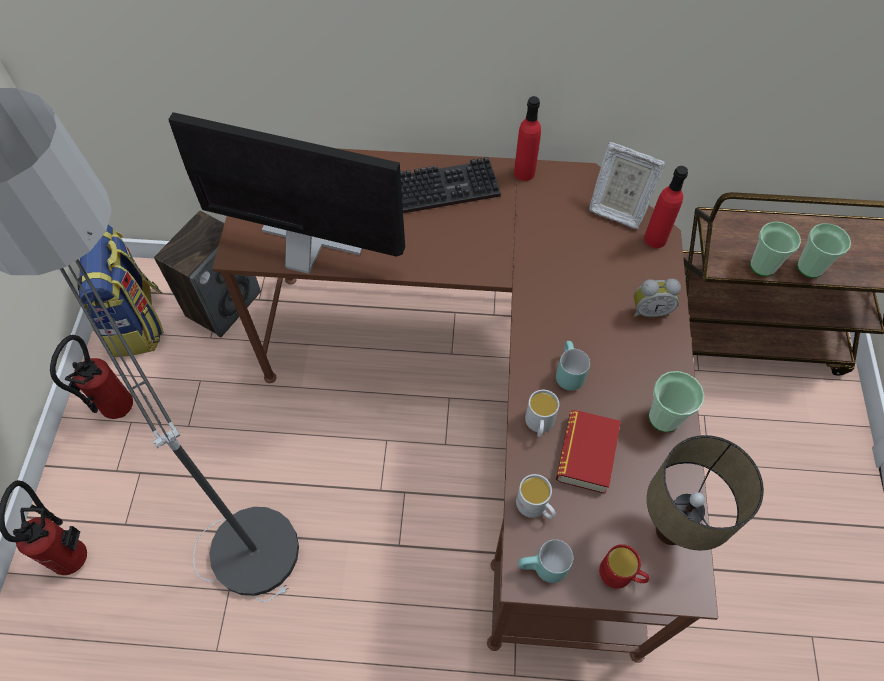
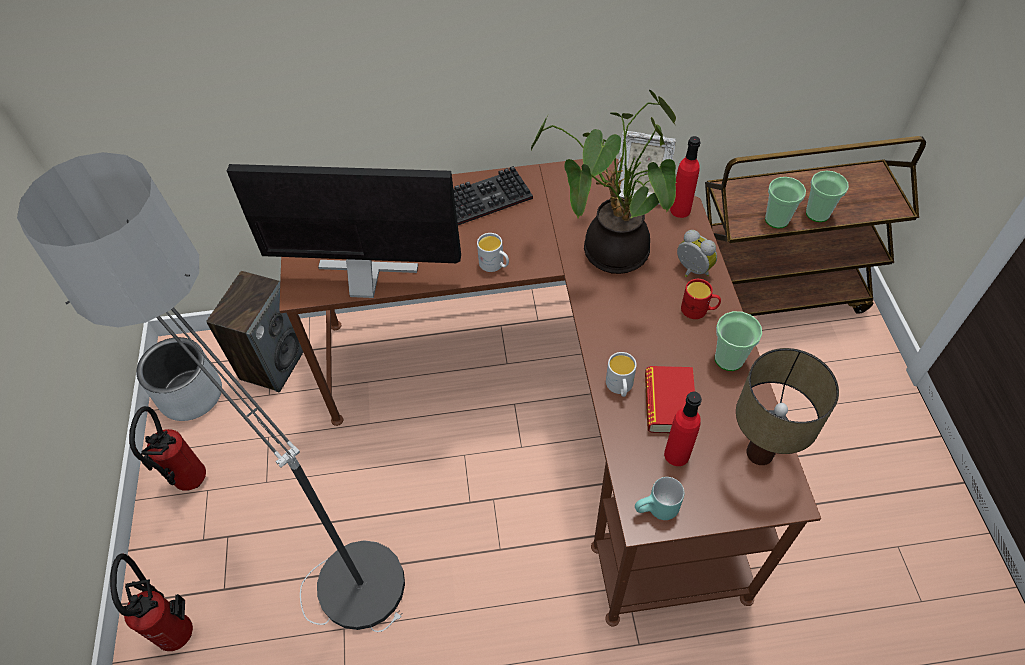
camera: 10 degrees left, 5 degrees down
(137, 322) = (191, 395): backpack -> grey planter
(524, 172) = (549, 174): red bottle -> red bottle (677, 454)
(535, 507) = (636, 458): white mug -> white mug (495, 265)
(566, 271) = (609, 252): none -> potted plant
(566, 373) = (632, 338): turquoise mug -> none
(621, 575) = (727, 500): red mug -> red mug (699, 310)
(649, 310) = (691, 271): alarm clock -> alarm clock turned 120 degrees counterclockwise

